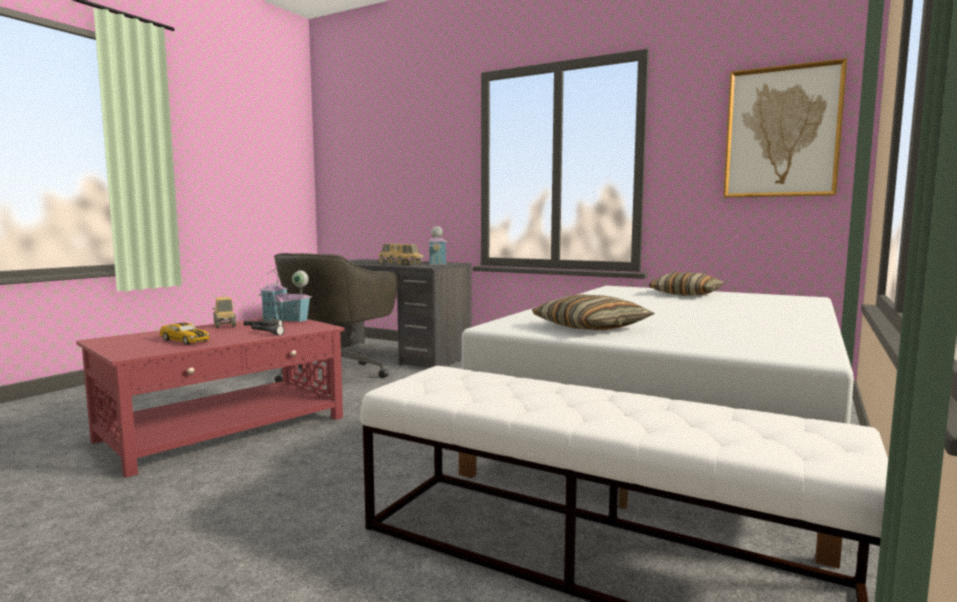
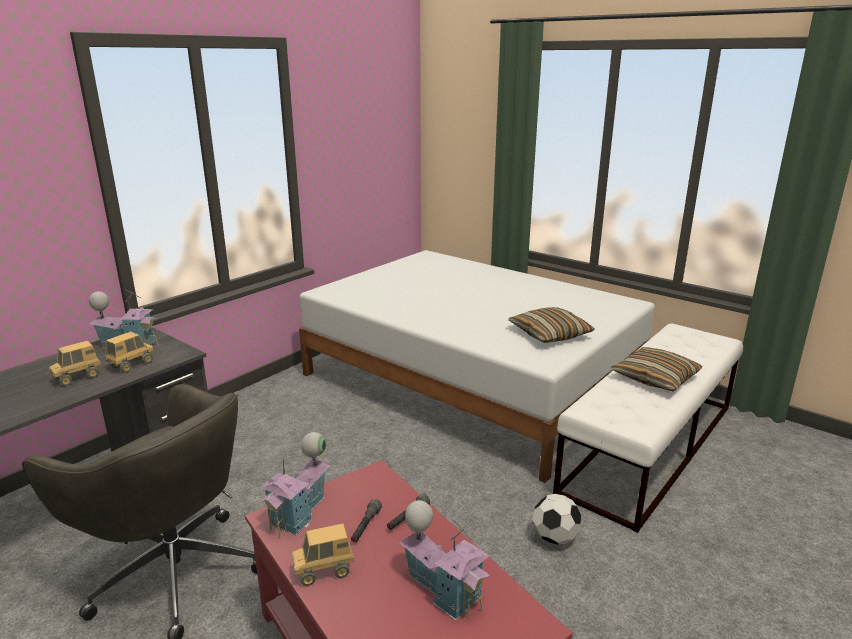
camera: 80 degrees left, 15 degrees up
(185, 340) = (444, 590): toy car -> toy house
(358, 479) = (554, 538): none -> football
(685, 294) = (392, 279): pillow -> pillow (655, 378)
(782, 132) = (380, 128): picture -> none

